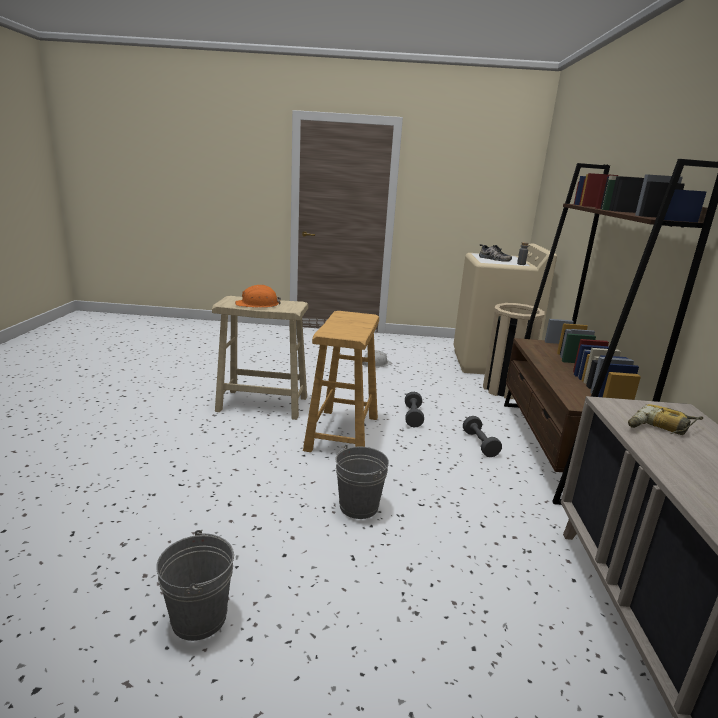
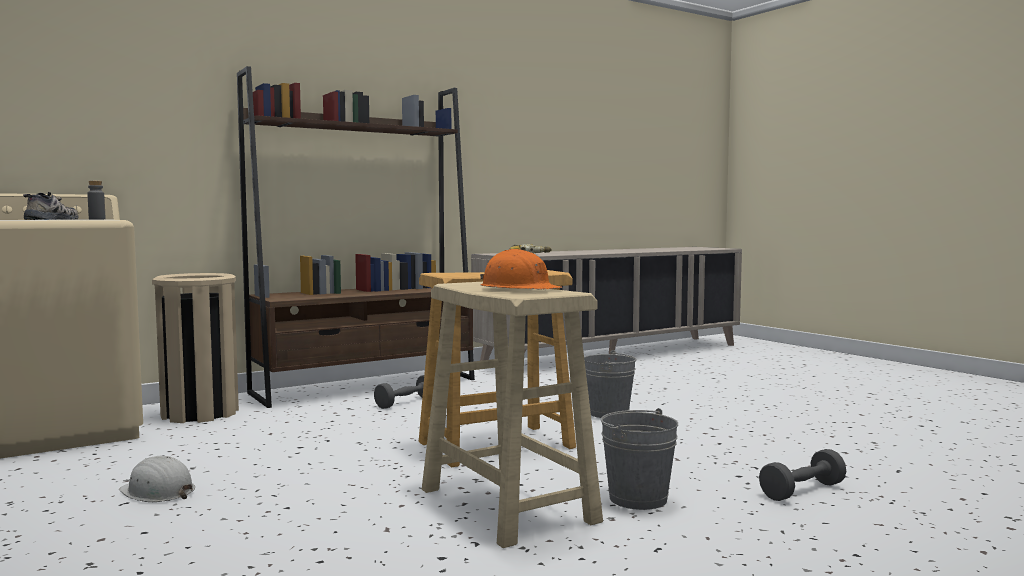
camera: 125 degrees left, 15 degrees down
(199, 618) = (801, 416): grey bucket -> grey bucket (638, 498)
(413, 417) = (381, 431): grey dumbbell -> grey dumbbell (802, 491)

